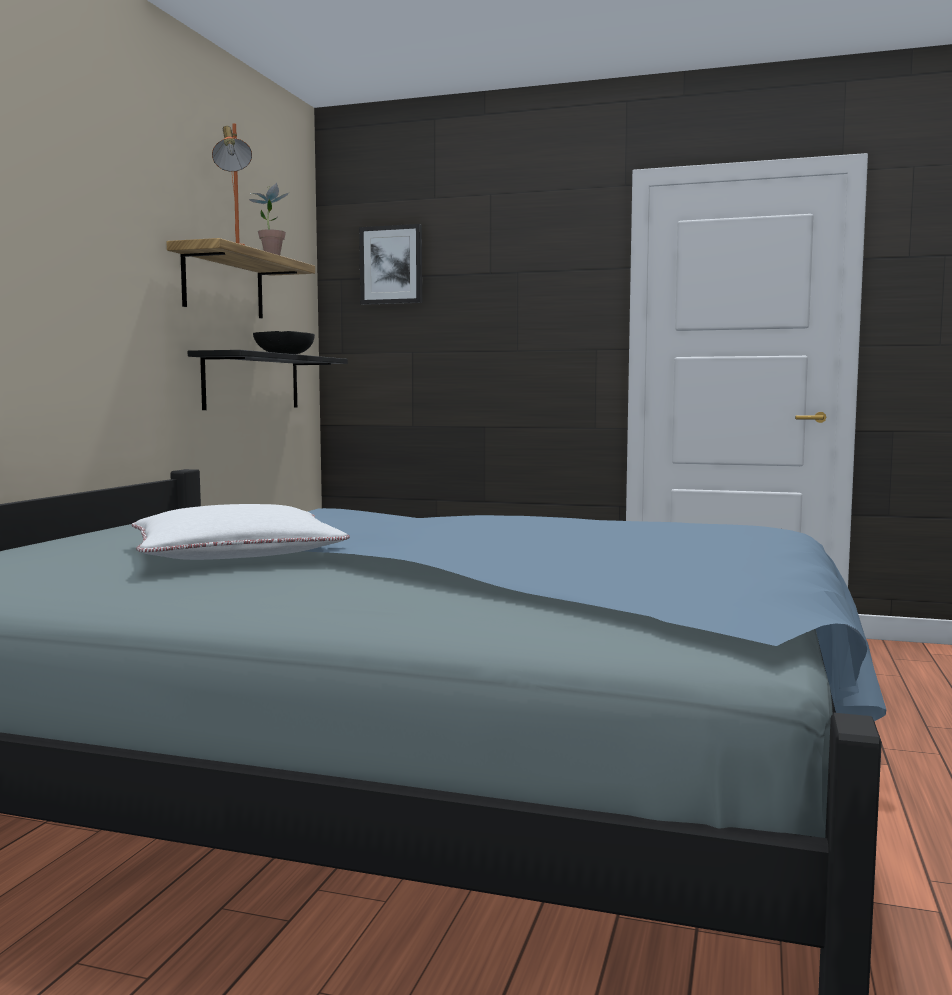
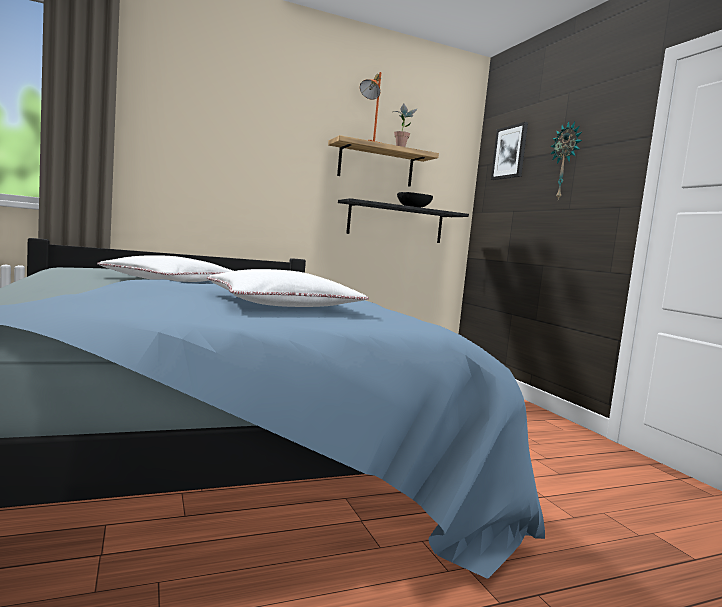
camera: 50 degrees right, 0 degrees up
(503, 287) = (565, 161): none -> wall clock
(600, 540) = (282, 304): none -> white pillow

